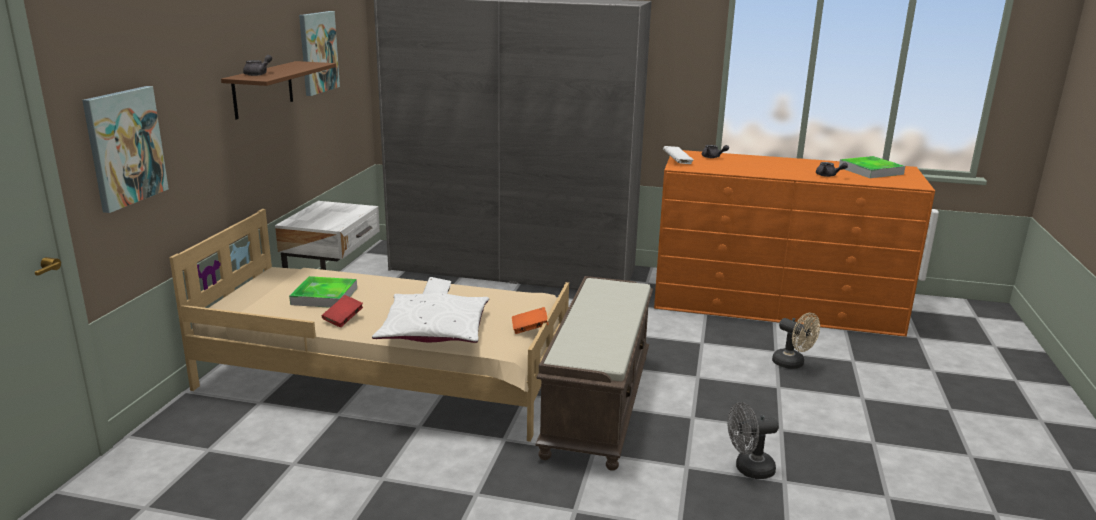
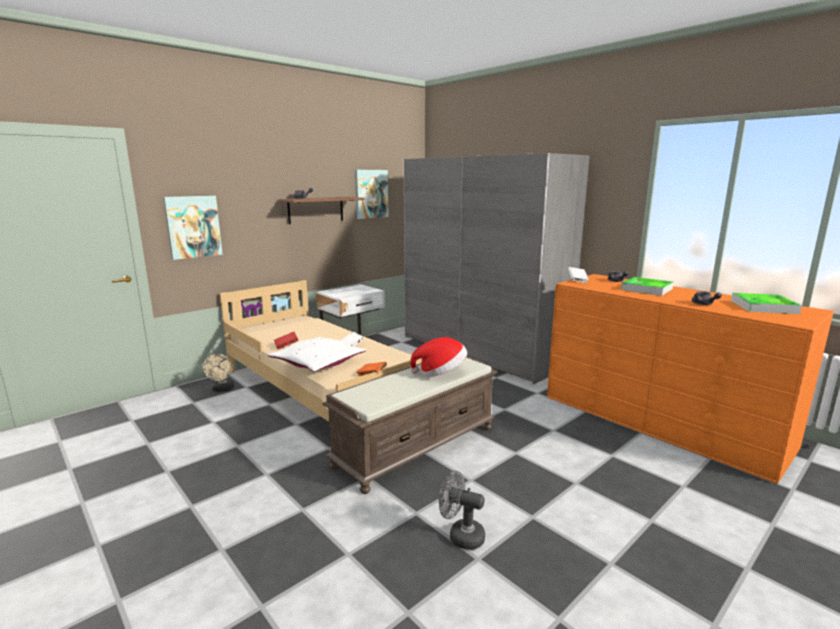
camera: 35 degrees right, 5 degrees down
(324, 296) = (299, 333): tray -> tray (647, 289)
(615, 305) = (440, 373): none -> hat
(792, 364) = (614, 470): beige fan -> beige fan (222, 389)

